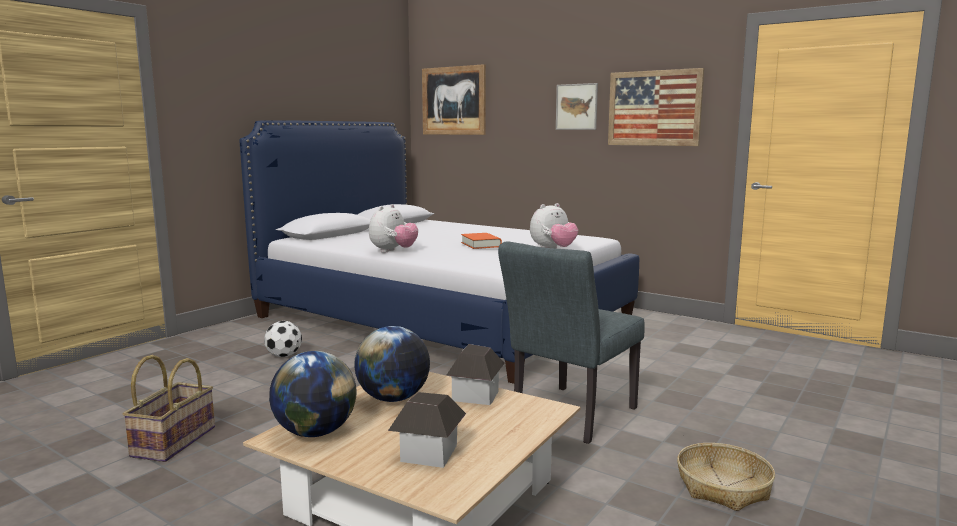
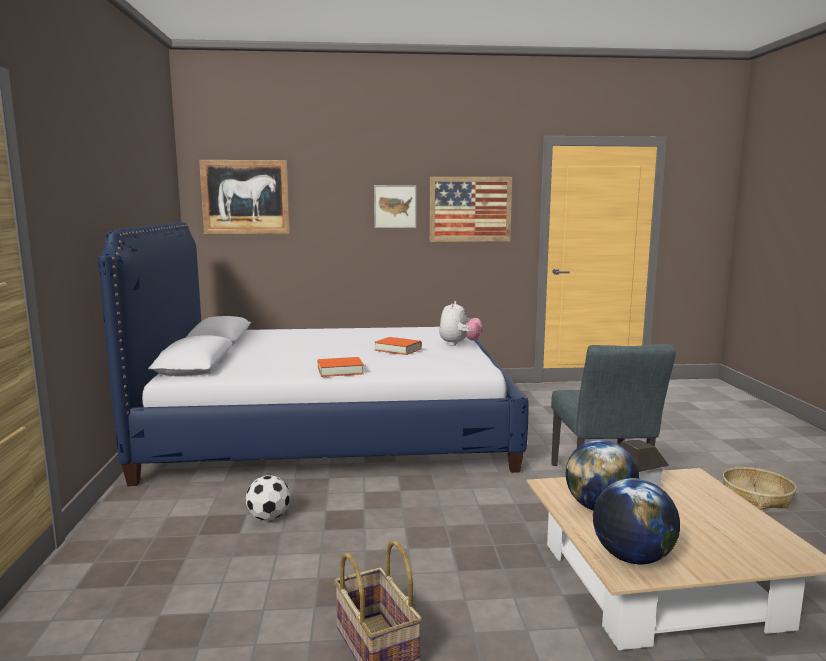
camera: 40 degrees left, 0 degrees up
(393, 251) = (340, 371): plush toy -> orange book
(428, 453) = (725, 536): toy house -> none

